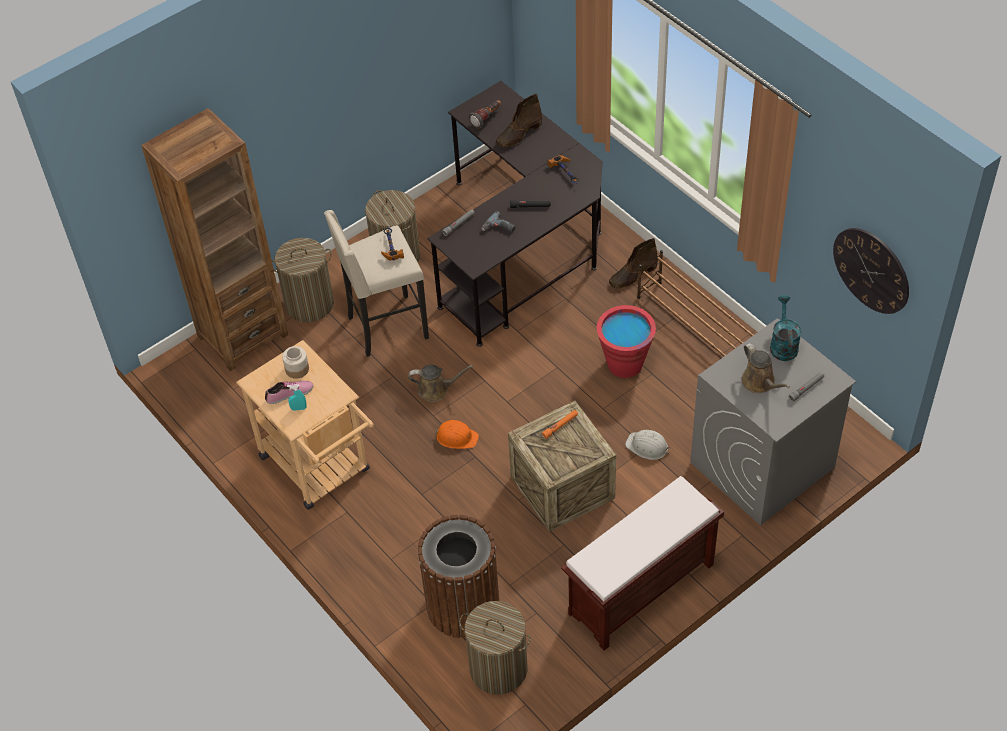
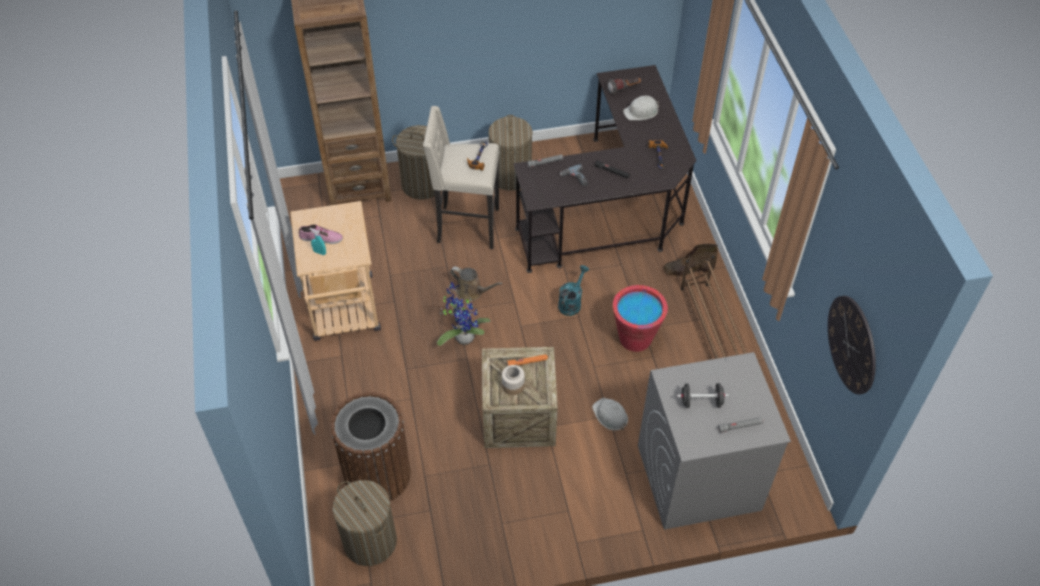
camera: 25 degrees right, 0 degrees up
(297, 369) = (340, 221): jar -> jar (512, 386)
(456, 437) = (463, 336): orange hard hat -> potted plant
(519, 134) = (641, 111): brown boot -> white hard hat
(640, 590) = (526, 535): brown bench -> none
(760, 382) = (701, 402): brown watering can -> black dumbbell
(783, 344) = (744, 377): turquoise watering can -> turquoise watering can (571, 302)

